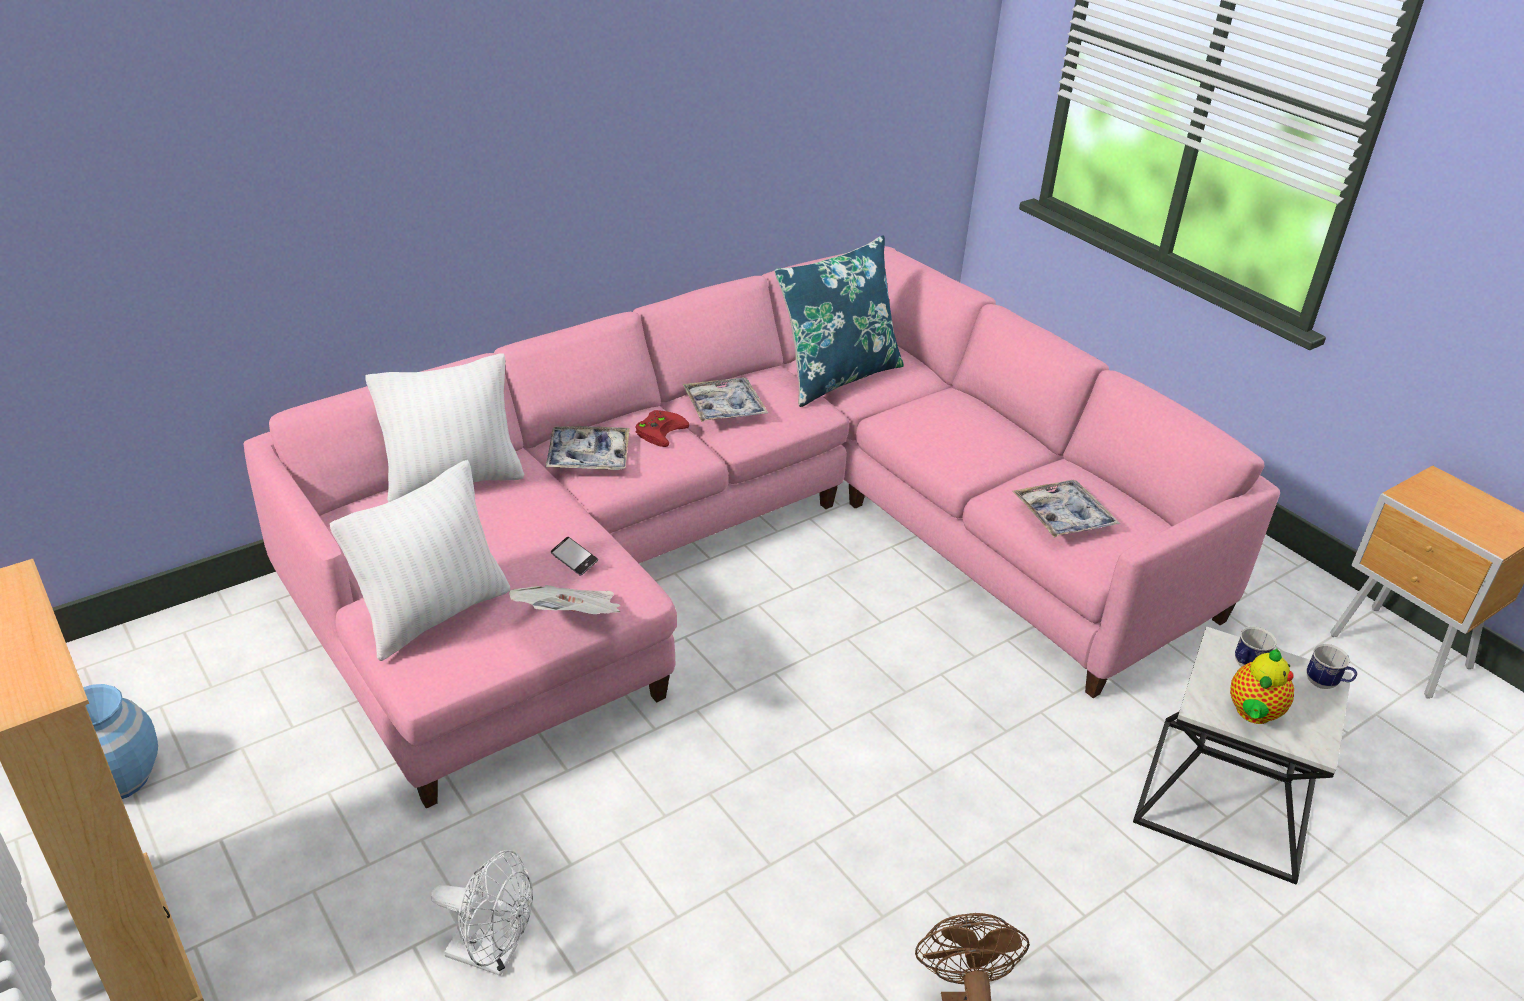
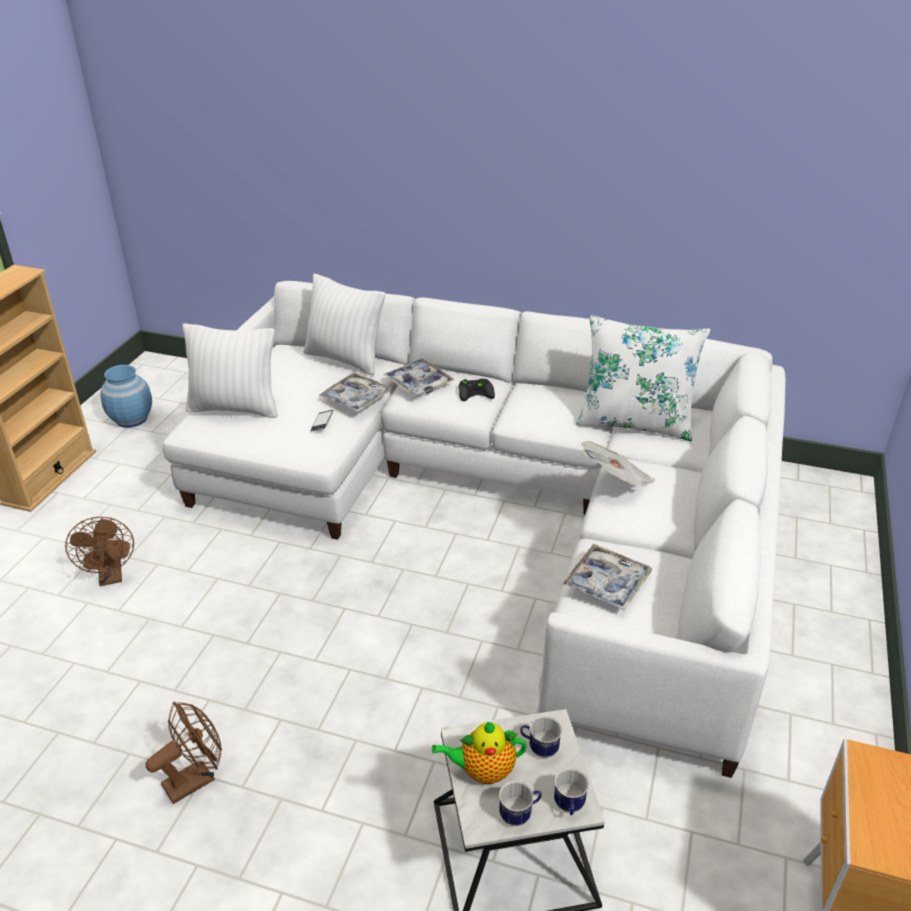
camera: 55 degrees right, 0 degrees up
(492, 954) = (111, 577): white fan -> brown fan
(572, 621) = (271, 447): newspaper -> newspaper (616, 481)
(660, 430) = (476, 391): red game controller -> black game controller
(724, 408) = (531, 400): tray -> tray (356, 398)
(747, 548) = (501, 503): pink sofa -> white sofa
(837, 376) = (635, 422): blue pillow -> white pillow
(1318, 717) = (519, 814): none -> mug

